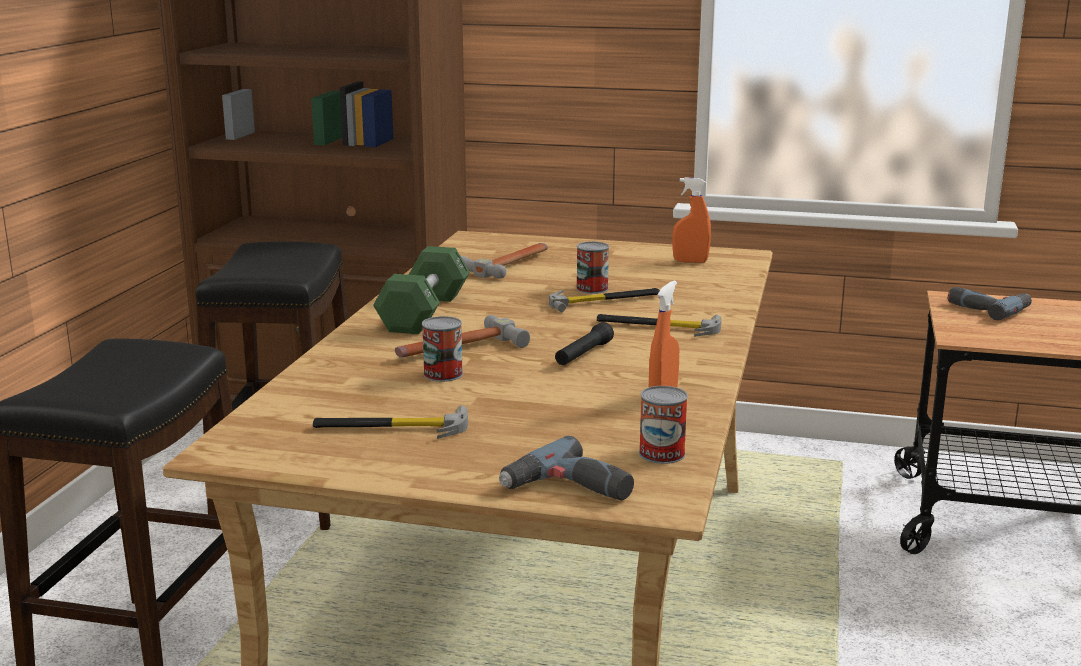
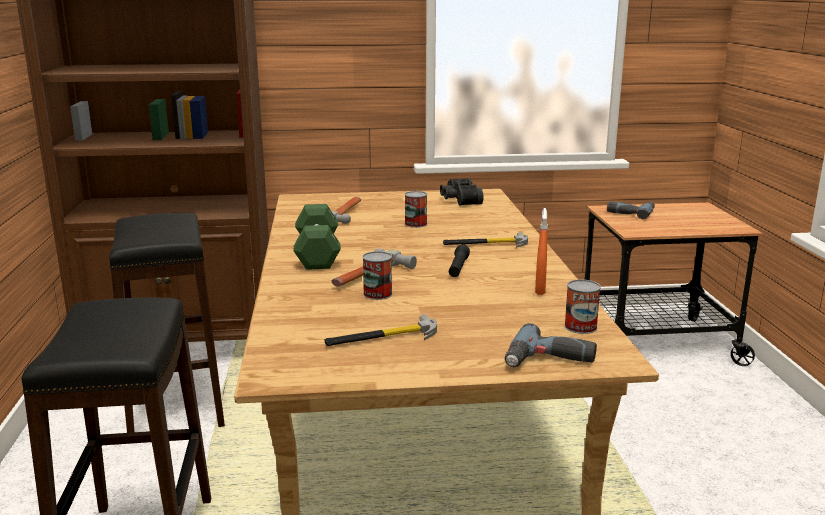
camera: 20 degrees left, 0 degrees up
(604, 301) = (432, 231): hammer -> none
(690, 261) = (459, 200): orange spray bottle -> black binoculars

